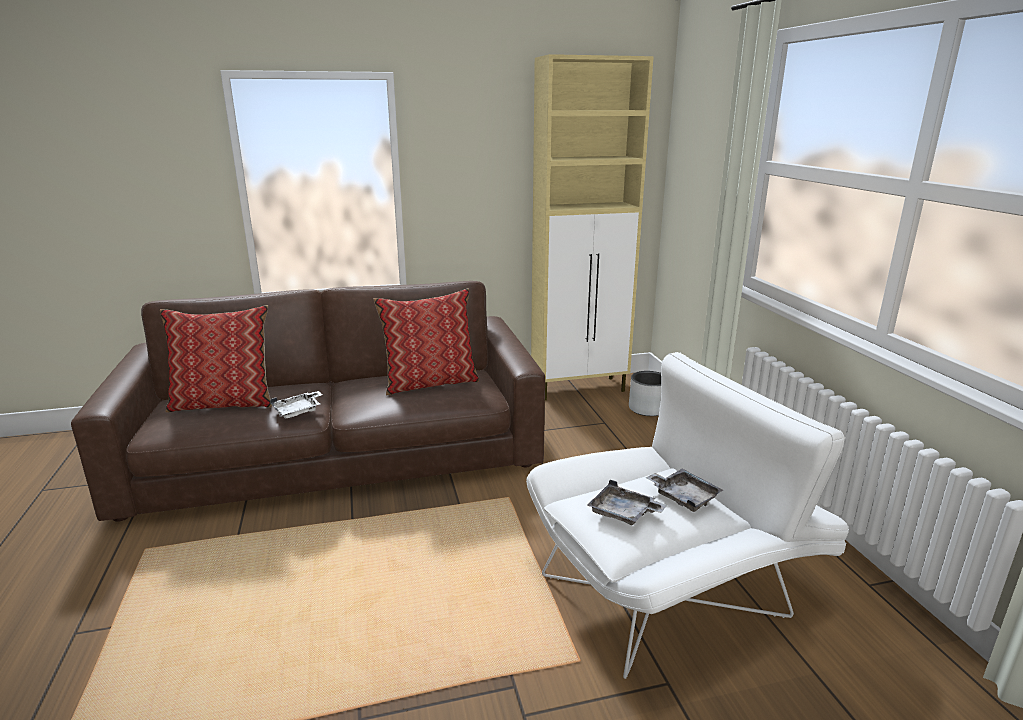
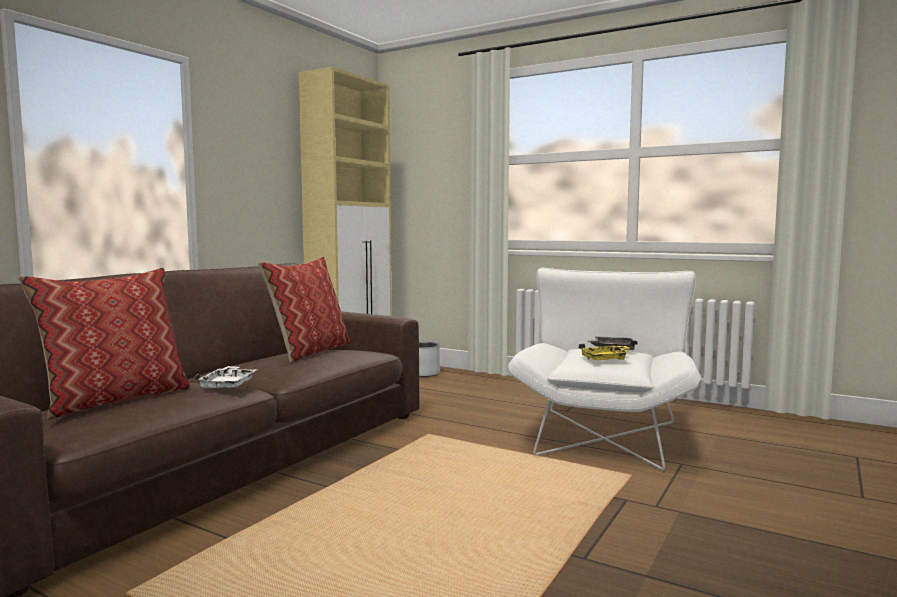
camera: 45 degrees left, 15 degrees down
(623, 513) = (606, 359): grey tray -> yellow tray

